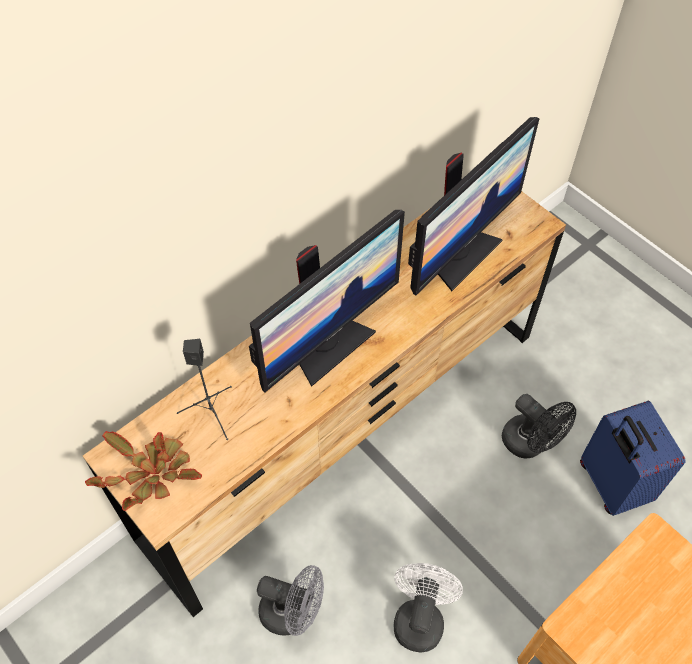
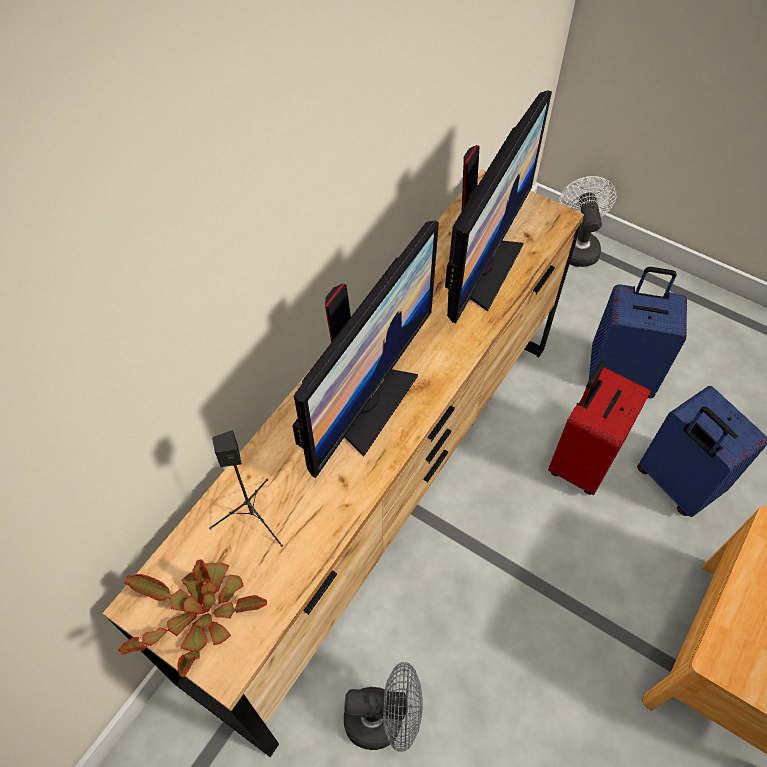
camera: 15 degrees left, 0 degrees up
(419, 617) = (525, 684): white fan -> white fan (577, 246)
(530, 443) = (581, 461): black fan -> red suitcase
(593, 375) = (621, 374): none -> blue suitcase

